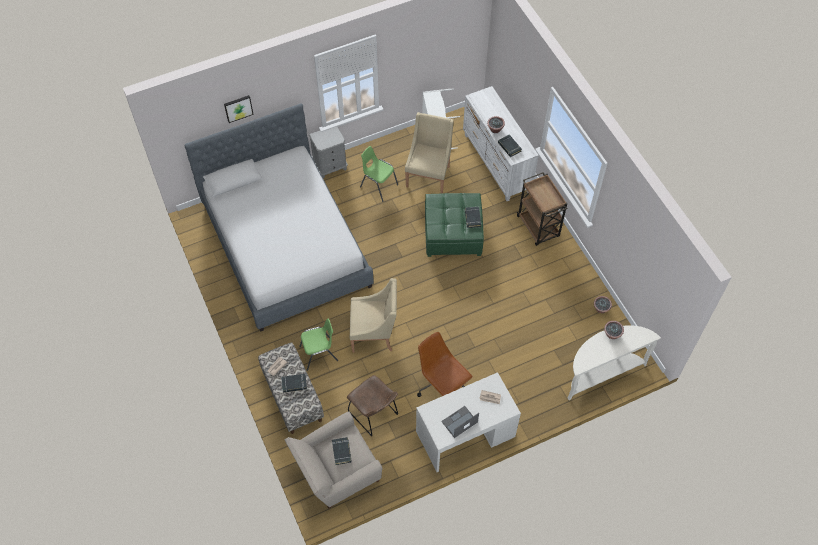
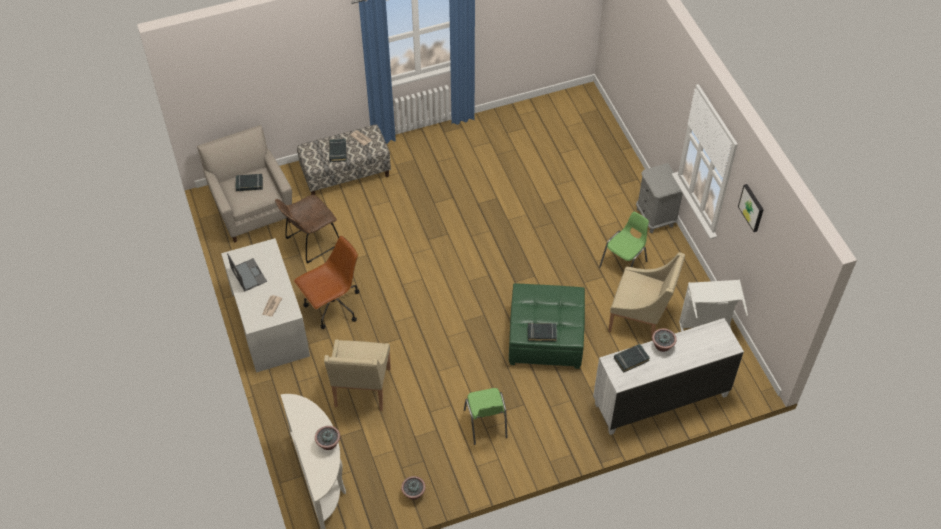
camera: 95 degrees right, 5 degrees down
(238, 108) = (646, 46): picture -> picture (752, 207)
(285, 244) = (540, 172): bed -> none
(319, 354) = (393, 198): green chair -> green chair (485, 424)
(374, 334) = (411, 248): beige armchair -> beige armchair (361, 389)
(538, 227) = (550, 437): brown cart -> none

